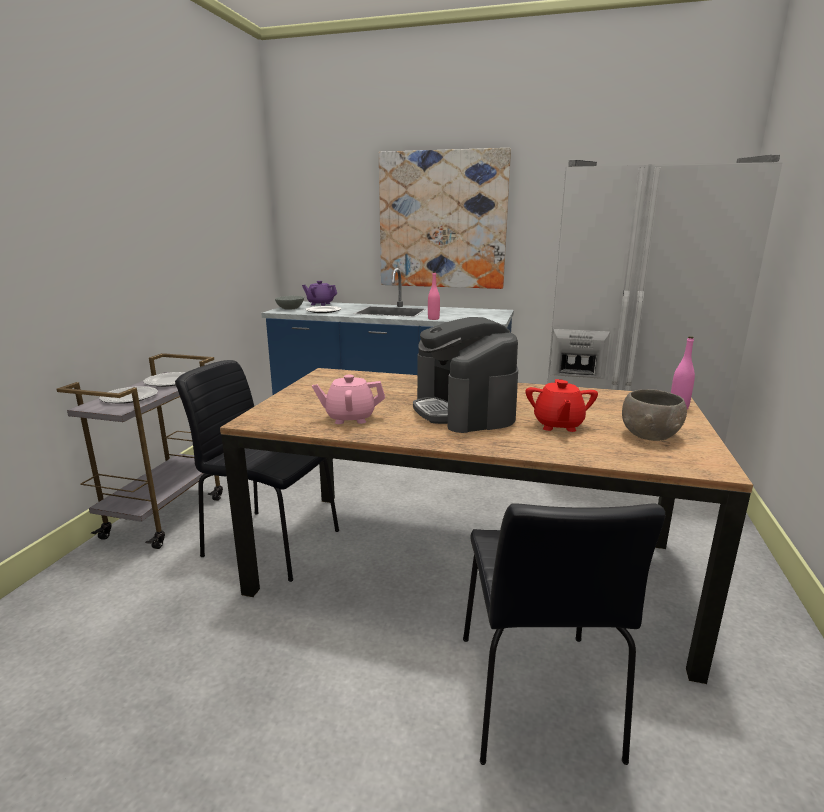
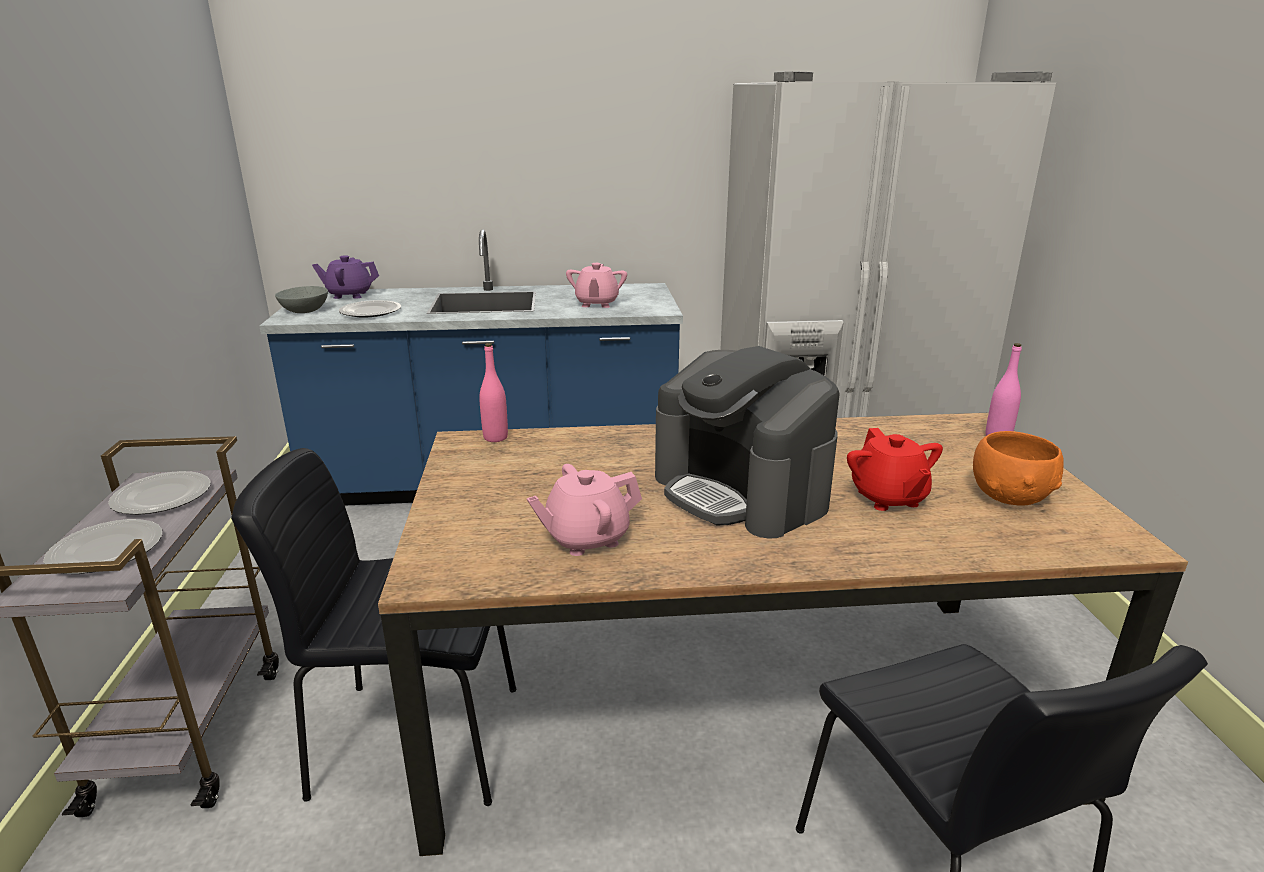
camera: 20 degrees left, 5 degrees up
(433, 319) = (568, 313): pink bottle -> pink bottle (495, 437)
(442, 221) = (546, 149): picture -> none
(456, 316) = (596, 304): none -> pink teapot
(650, 435) = (1011, 496): grey bowl -> orange bowl

